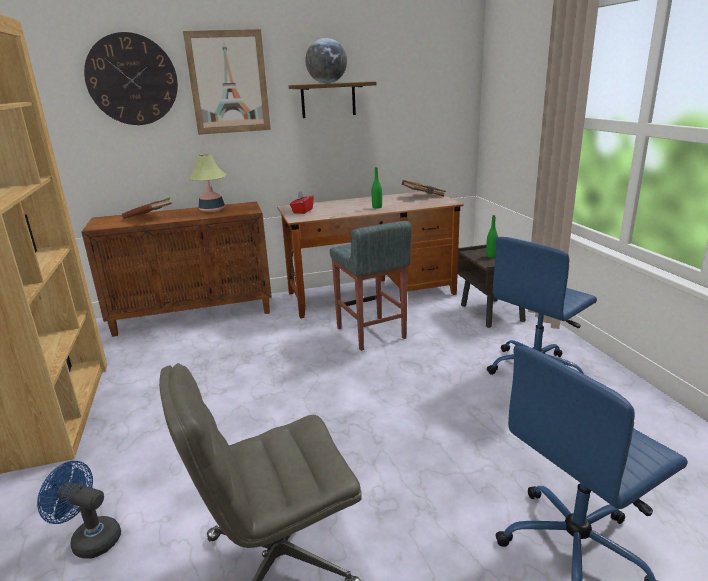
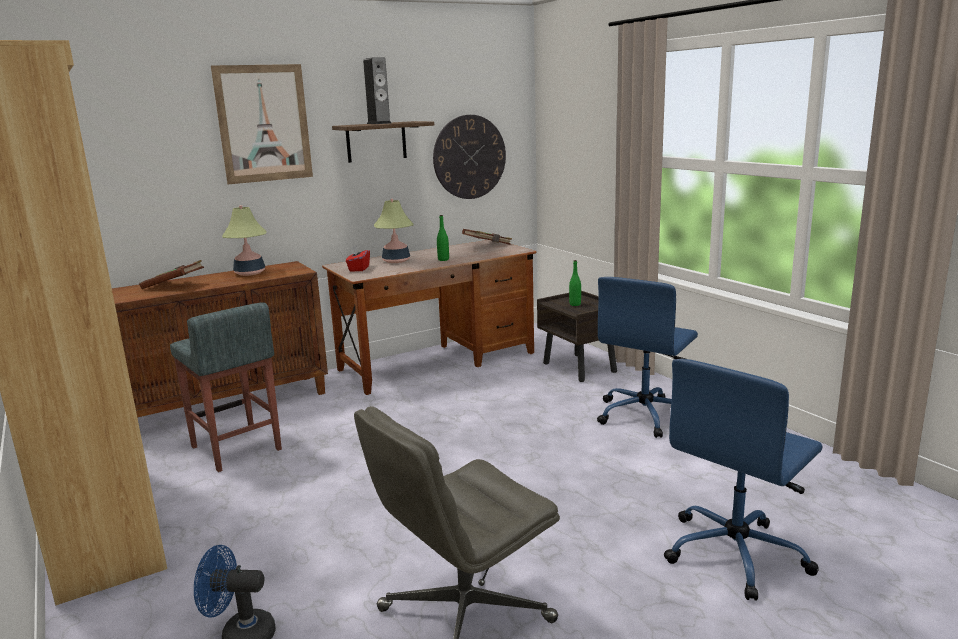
camera: 15 degrees left, 5 degrees down
(132, 80) = (148, 121): wall clock -> wall clock (469, 157)
(327, 83) = (379, 123): globe -> speaker
(337, 206) = (396, 261): none -> table lamp
(371, 333) = (457, 401): grey stool -> grey stool (236, 449)

